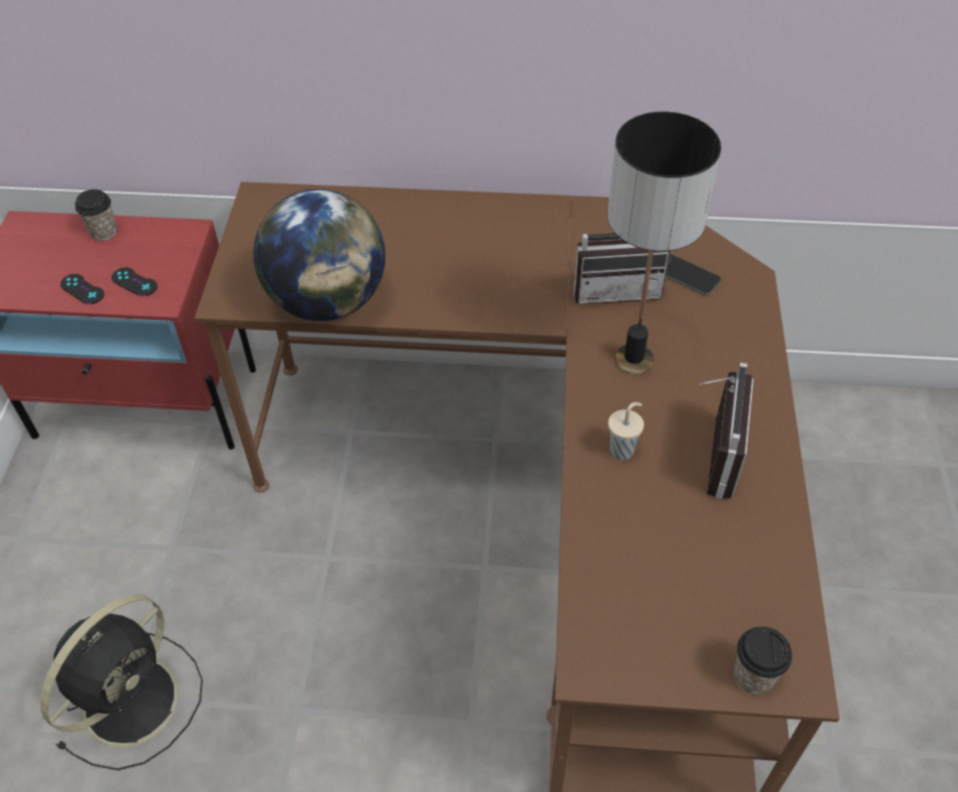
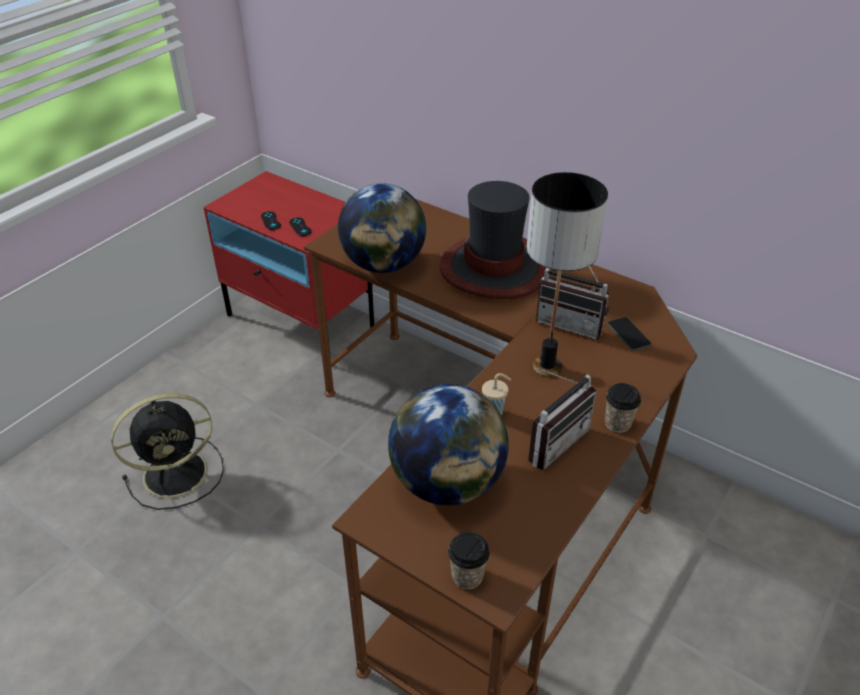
camera: 30 degrees right, 10 degrees down
(103, 232) = (305, 197): cup -> cup (617, 423)
(471, 249) = (494, 268): none -> hat
(642, 570) = (447, 483): none -> globe

